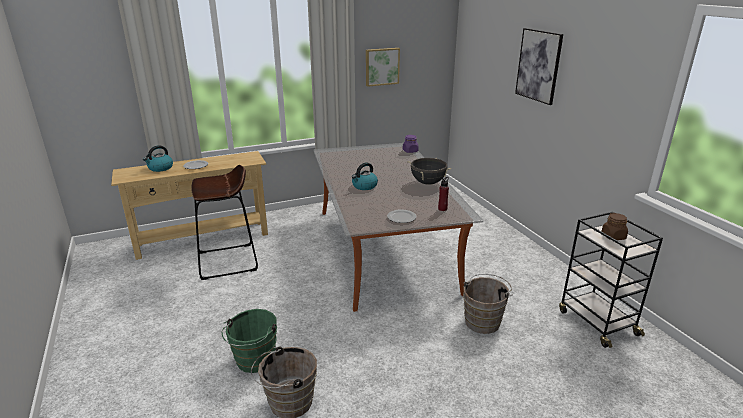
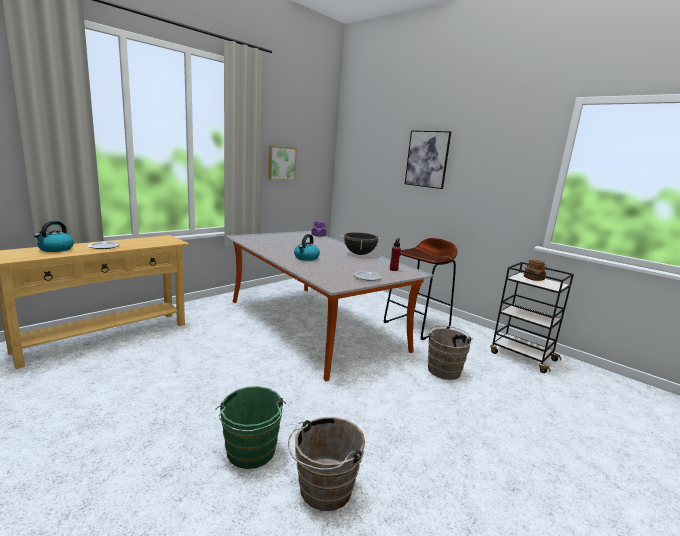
camera: 25 degrees left, 10 degrees down
(227, 261) = (151, 355): brown stool -> brown stool (417, 325)

